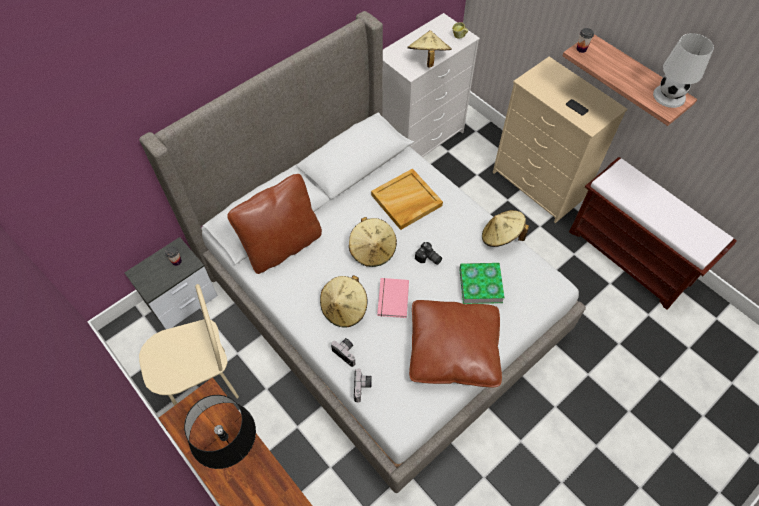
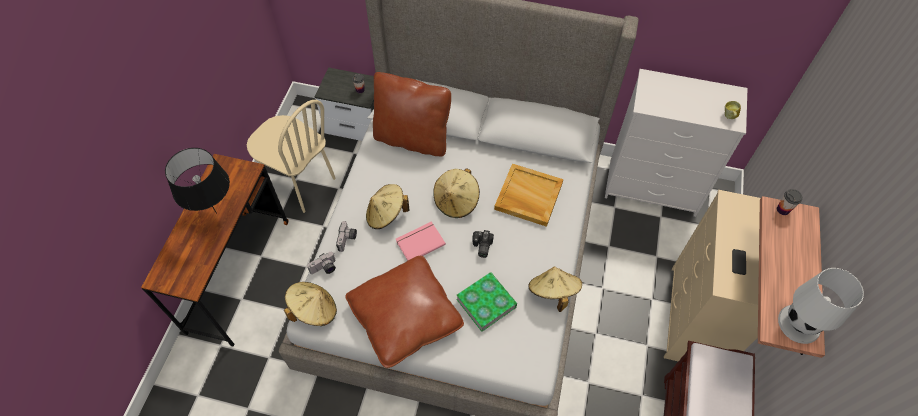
camera: 55 degrees right, 0 degrees up
(428, 59) = (674, 109): beige hat -> beige hat (313, 310)

